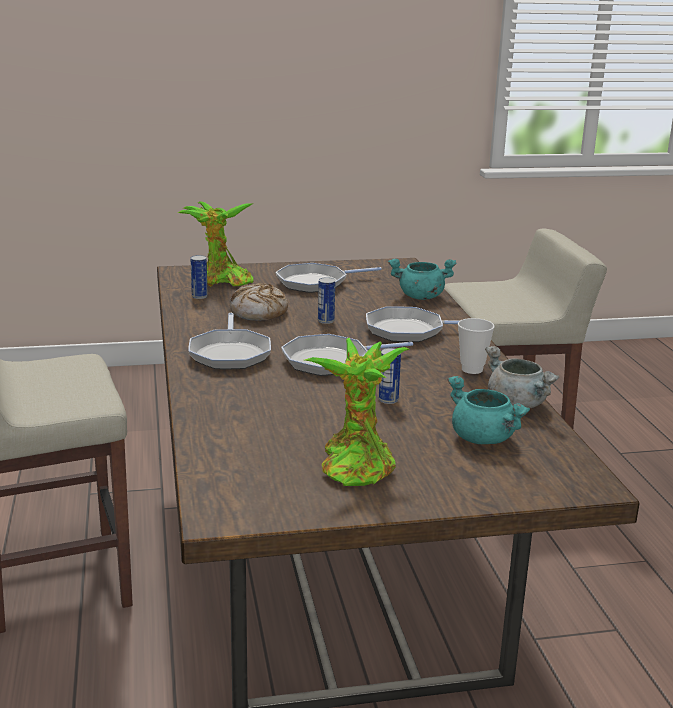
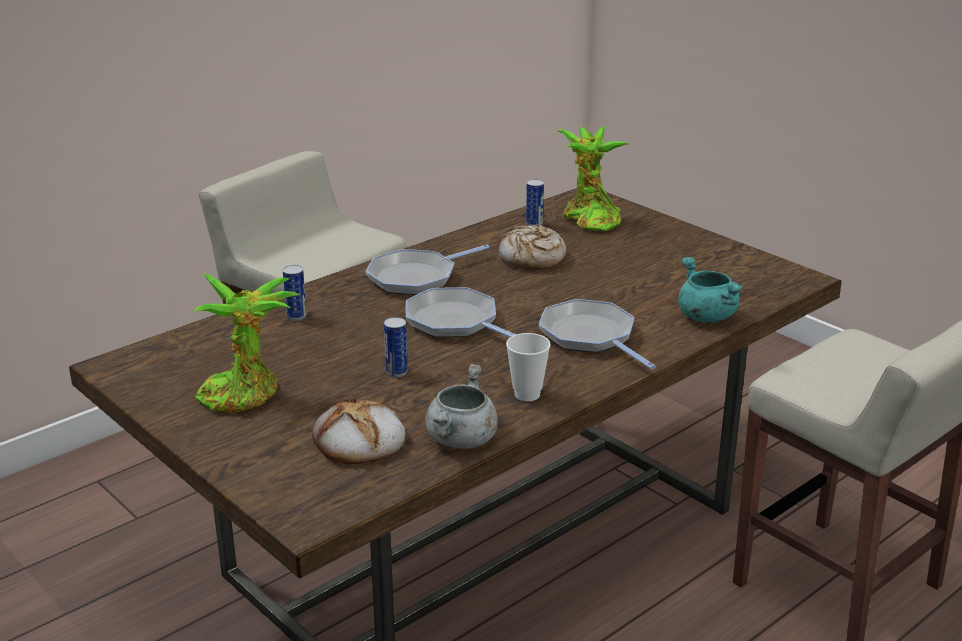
camera: 60 degrees right, 5 degrees up
(316, 283) = (657, 257): frying pan -> none
(326, 321) = (556, 292): can -> can (296, 316)
(484, 439) = (358, 440): turquoise cooking pot -> bread

